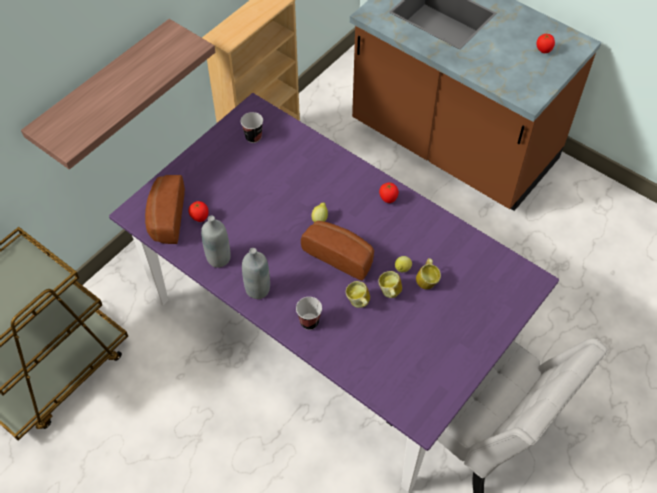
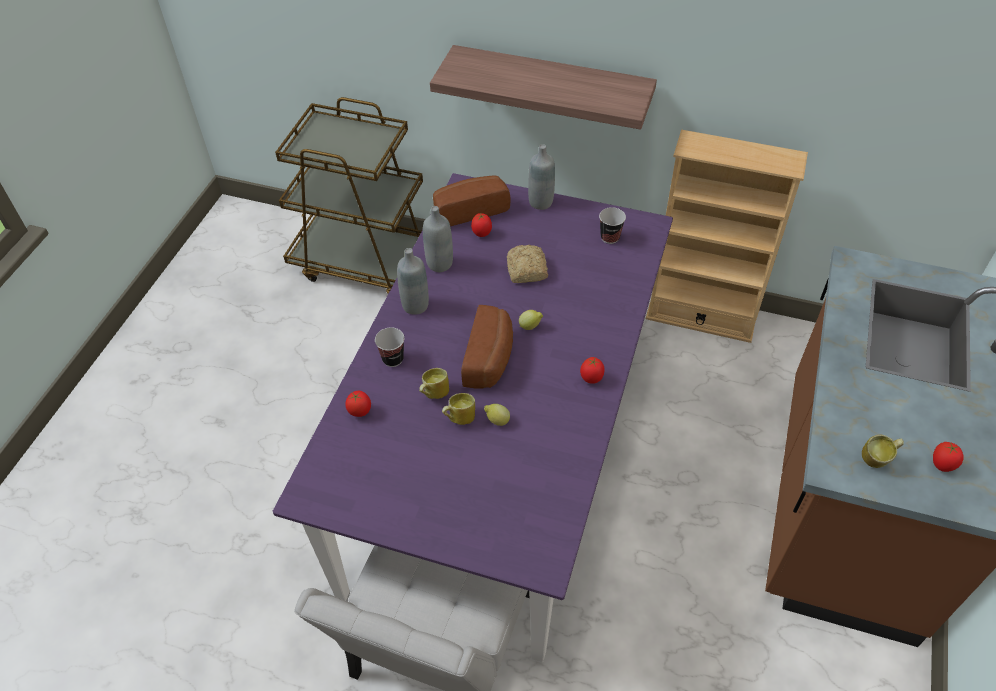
camera: 70 degrees right, 5 degrees down
(186, 166) = (540, 202): none -> grey bottle
(260, 202) = (526, 271): none -> bread
(354, 360) = (360, 412): none -> tomato
(427, 281) = (492, 450): mug -> mug (877, 460)

